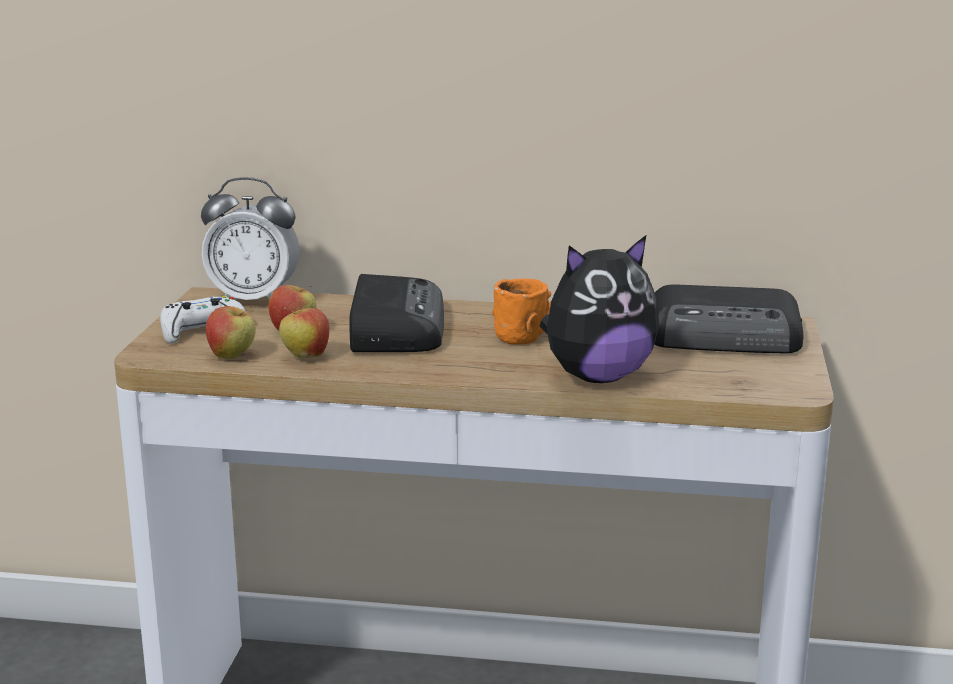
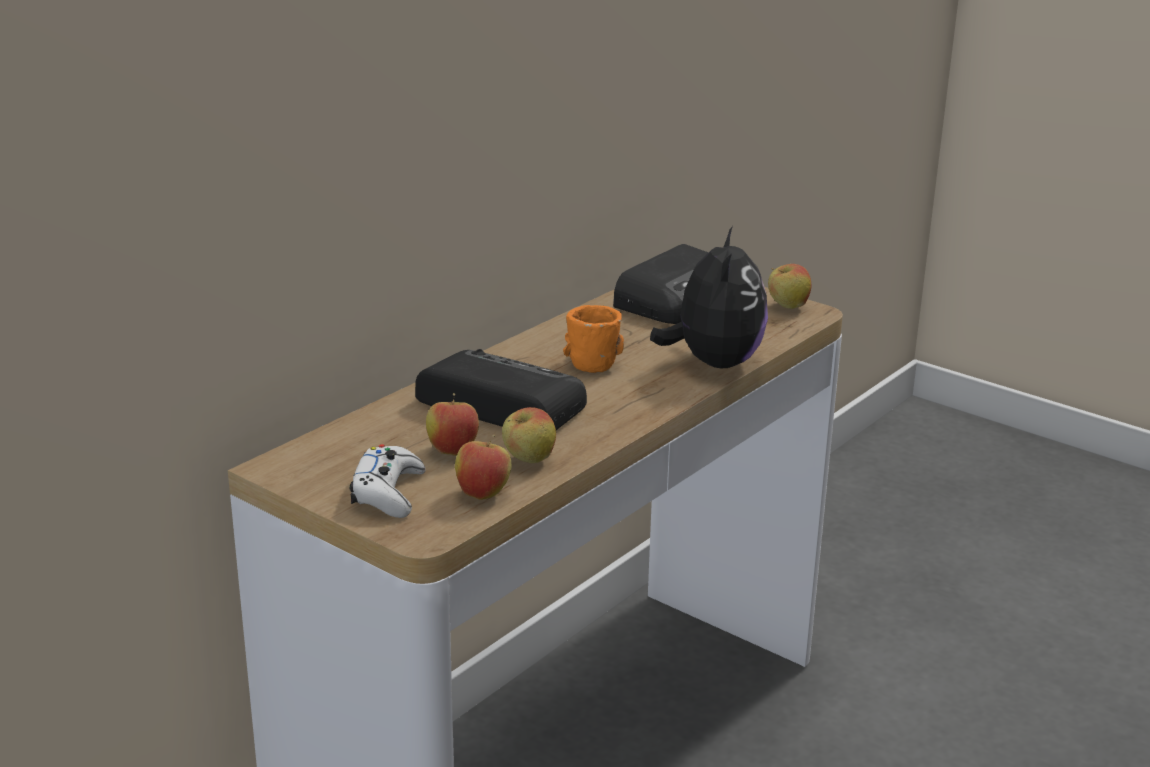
camera: 60 degrees left, 5 degrees up
(254, 299) = (325, 447): alarm clock -> none
(789, 379) = (787, 307): none -> apple

